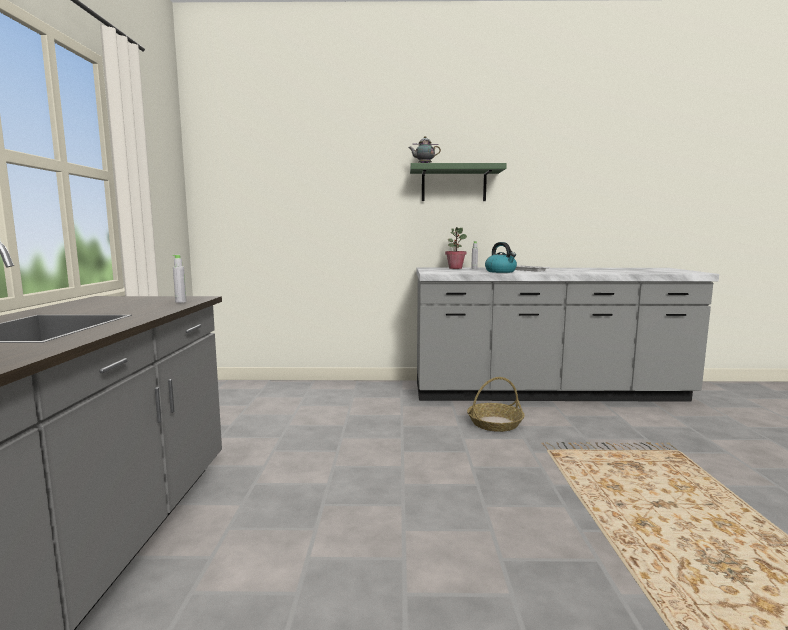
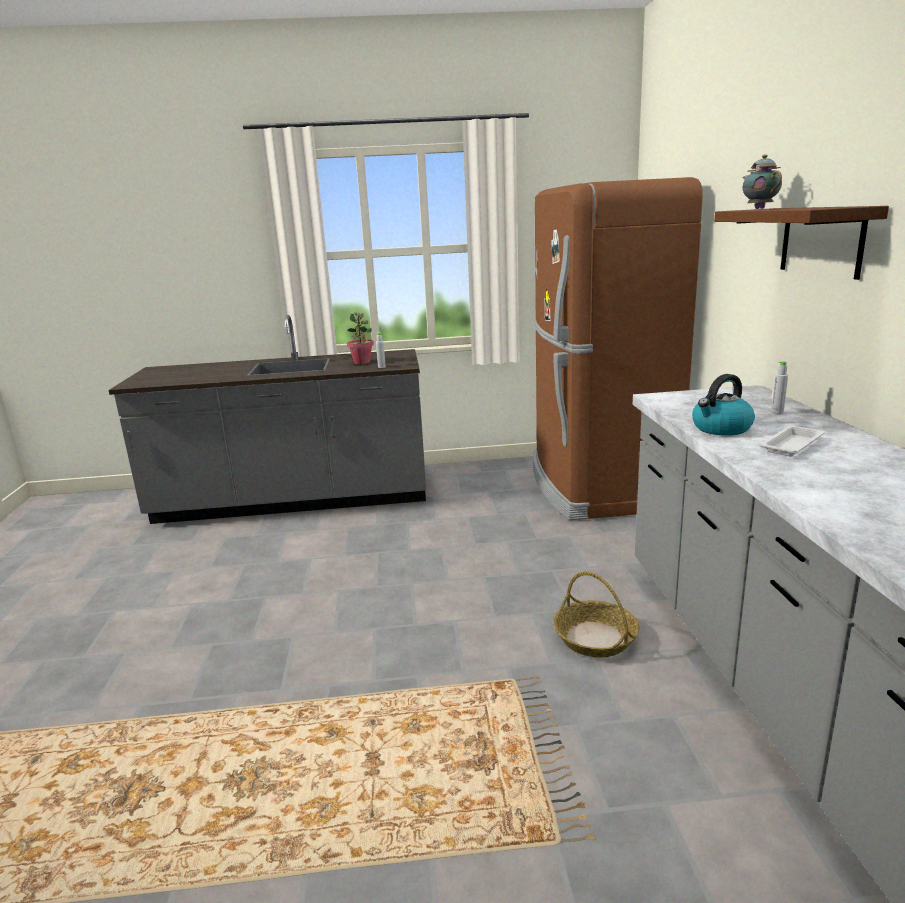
camera: 85 degrees right, 10 degrees up
(263, 396) = (596, 485): none -> brown fridge
(453, 184) = (821, 241): green shelf -> brown shelf
(455, 268) = (767, 403): potted plant -> potted plant (362, 362)

